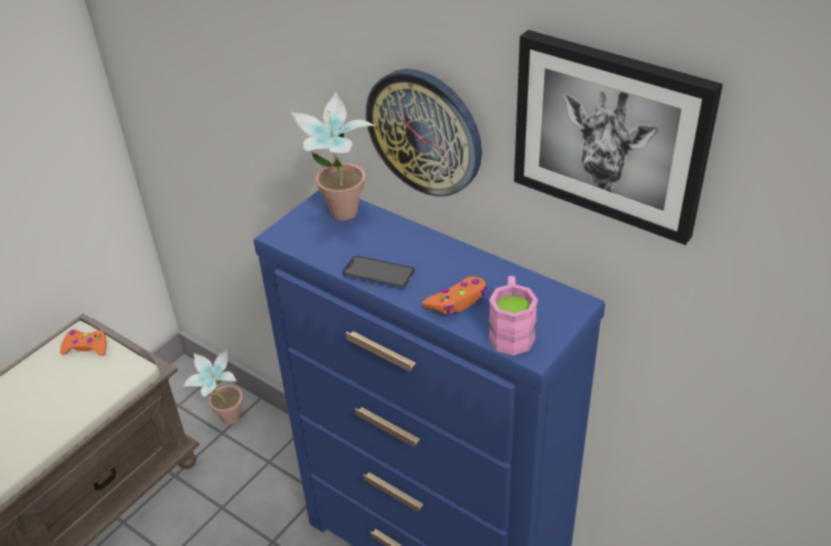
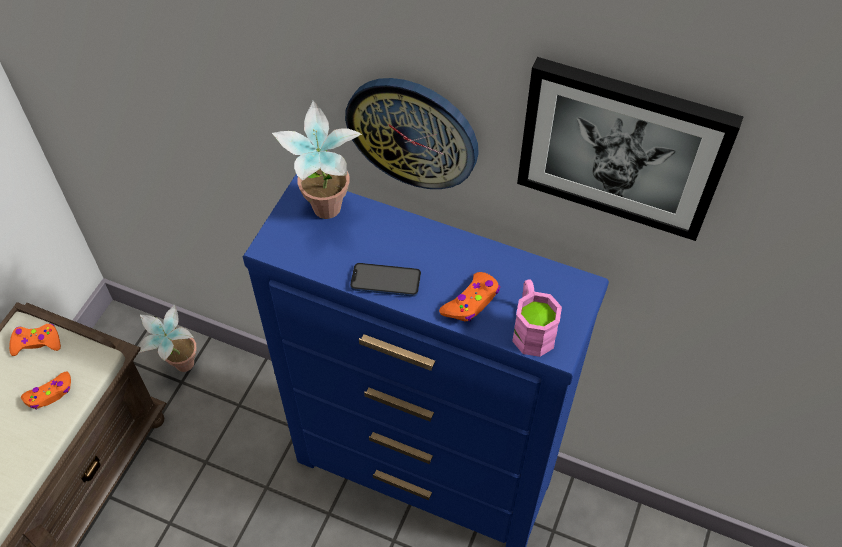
camera: 15 degrees left, 15 degrees up
(81, 390) = (50, 394): none -> orange game controller

